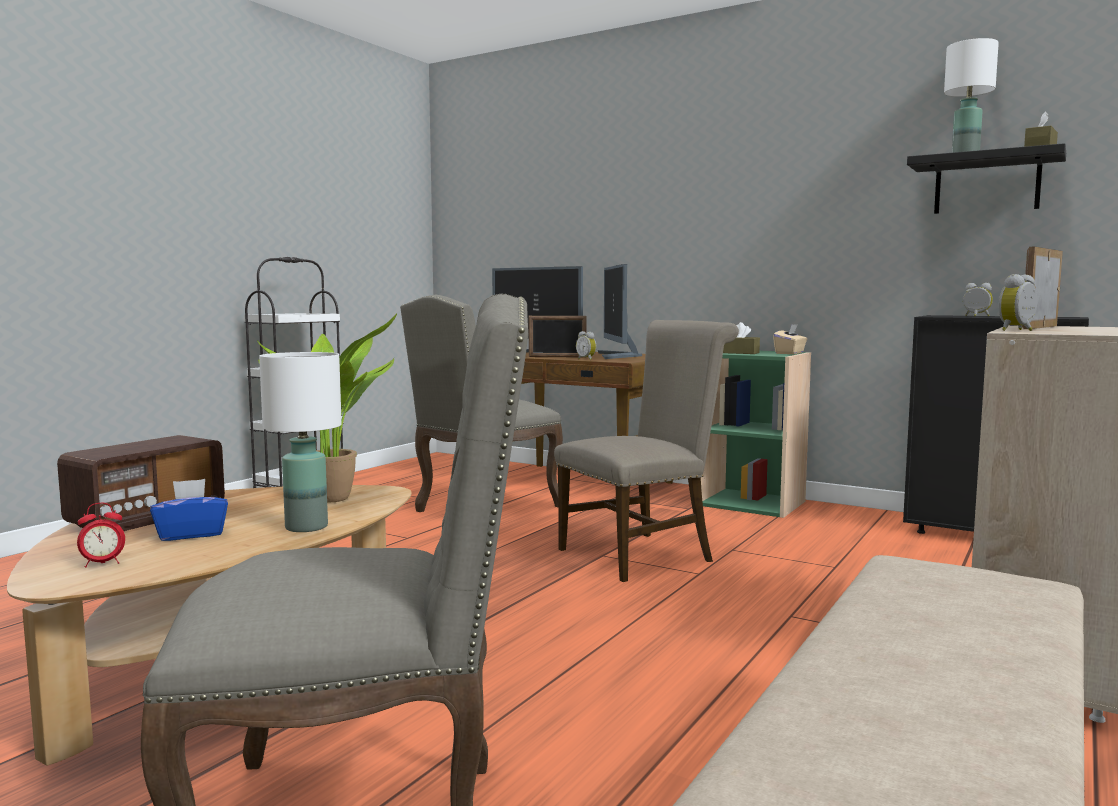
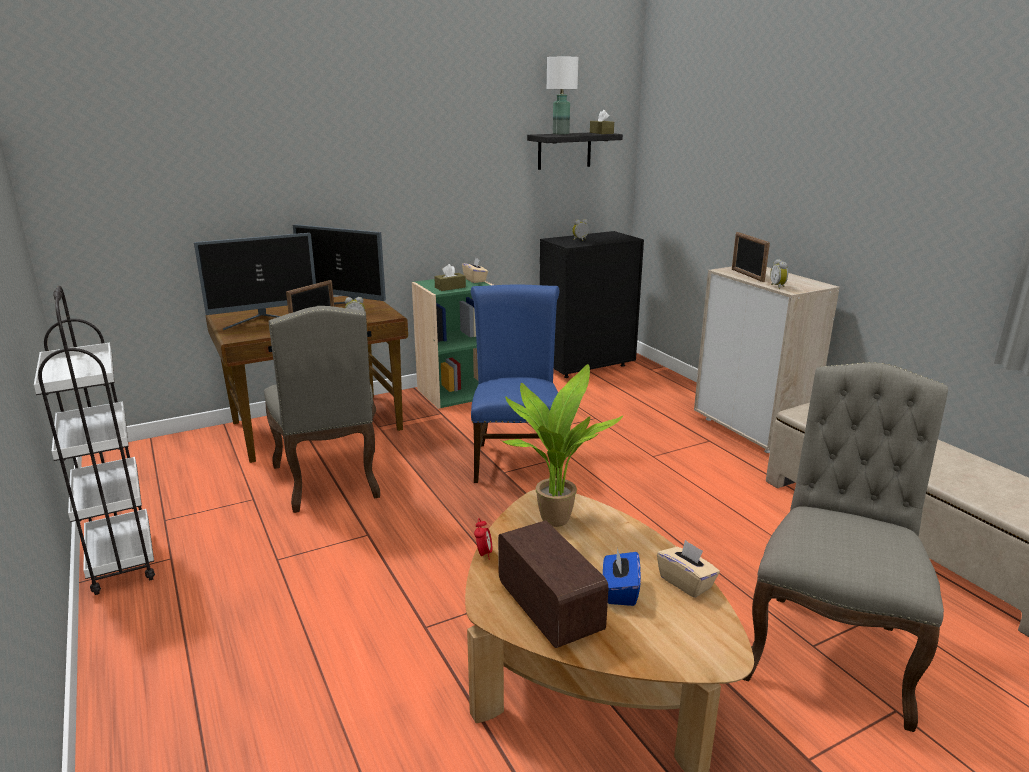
camera: 60 degrees left, 15 degrees up
(102, 563) = (681, 635): alarm clock -> alarm clock (483, 554)
(223, 554) = (686, 582): none -> beige tissue box
(305, 527) = (633, 543): white table lamp -> none
(643, 554) = (516, 459): beige chair -> blue chair

